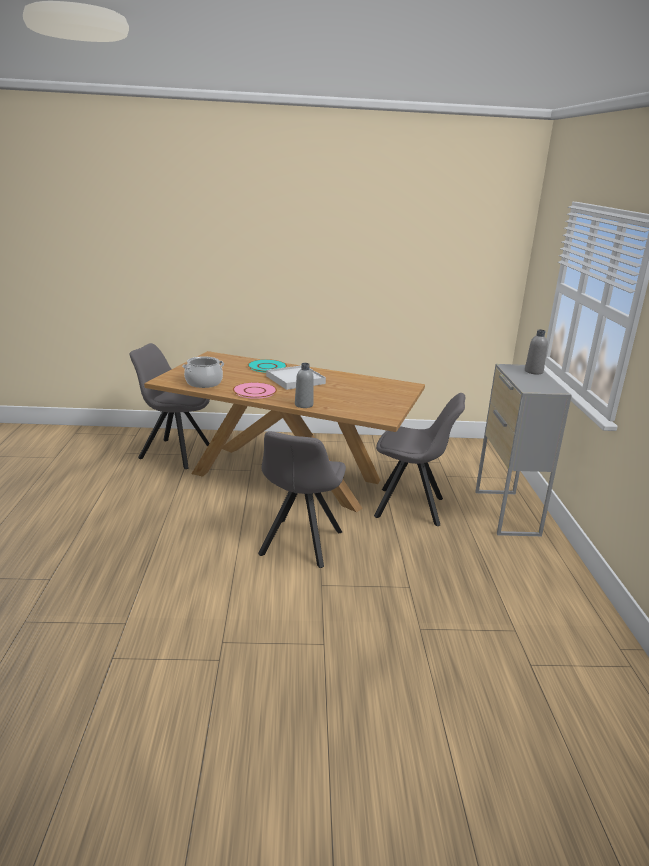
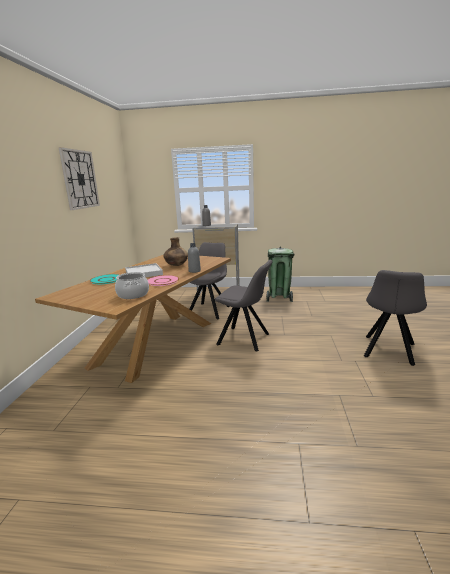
camera: 80 degrees left, 5 degrees down
(175, 453) = (81, 395): grey chair -> grey chair (388, 350)
(337, 393) = (176, 265): none -> brown vase
(365, 238) = (80, 179): none -> wall clock
(520, 589) = (279, 297): none -> green trash can

